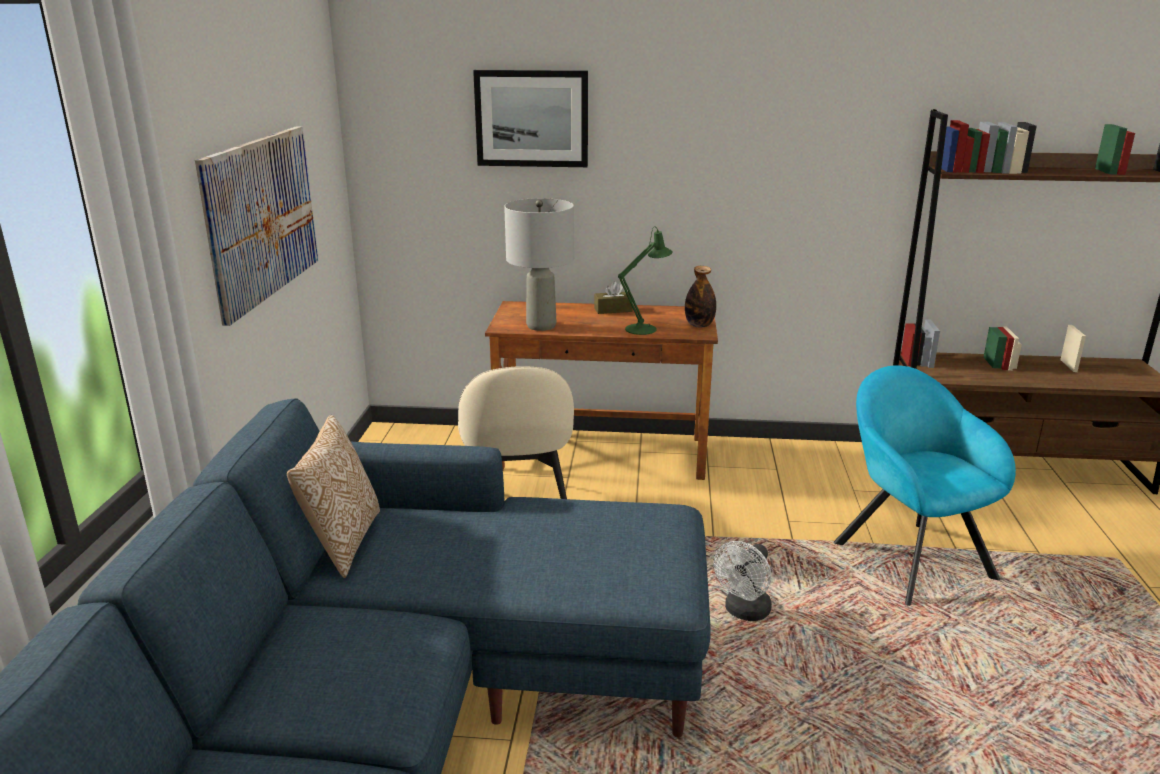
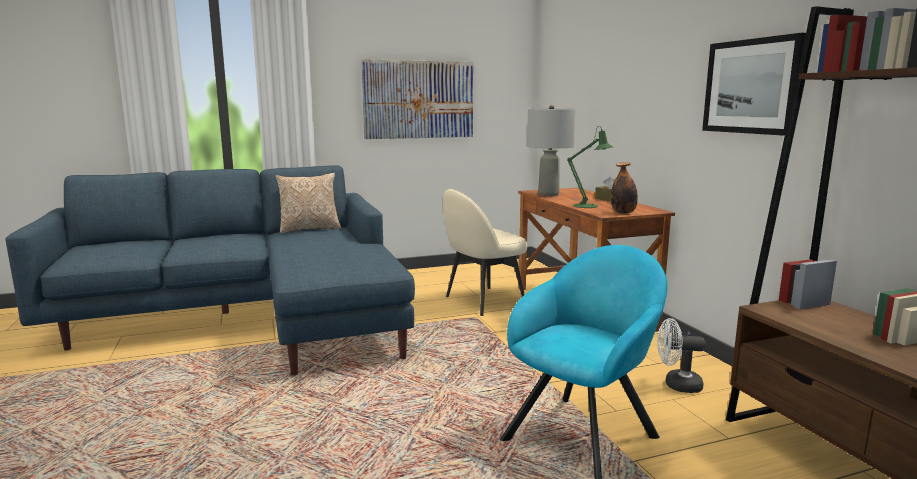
camera: 65 degrees right, 10 degrees down
(532, 118) = (598, 59): picture -> picture (751, 86)
(744, 612) = (432, 377): white fan -> white fan (677, 385)

